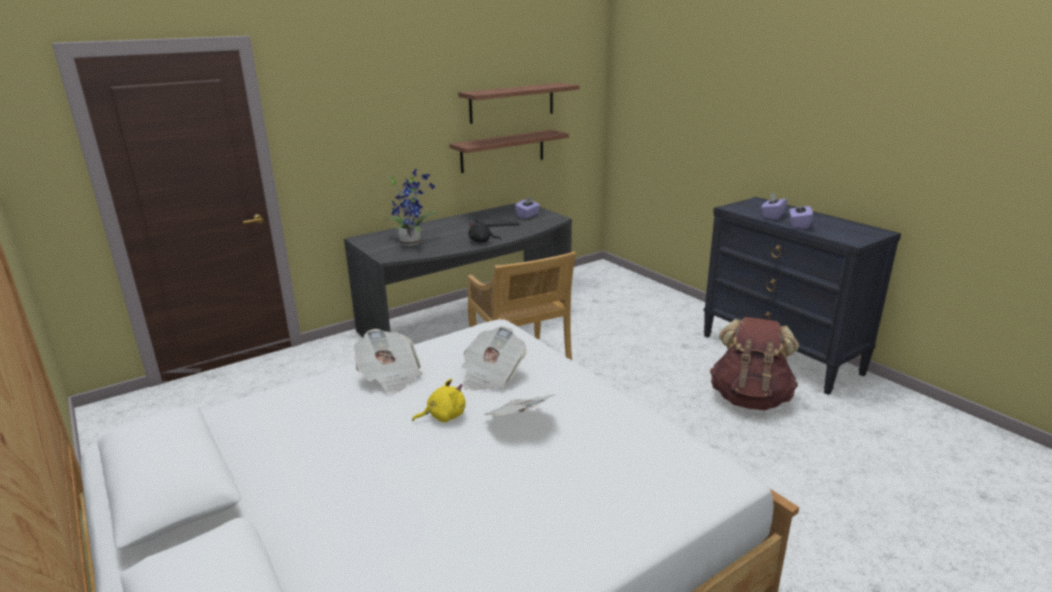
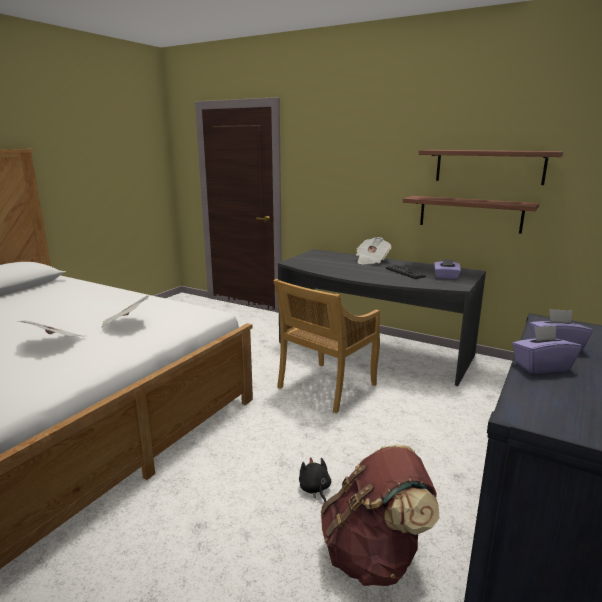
camera: 65 degrees right, 5 degrees down
(390, 376) = (117, 301): newspaper -> newspaper (371, 261)
(412, 242) = (327, 261): potted plant -> none
(443, 416) = (67, 323): yellow plush toy -> none
(482, 241) = (356, 276): black plush toy -> black plush toy (315, 489)

